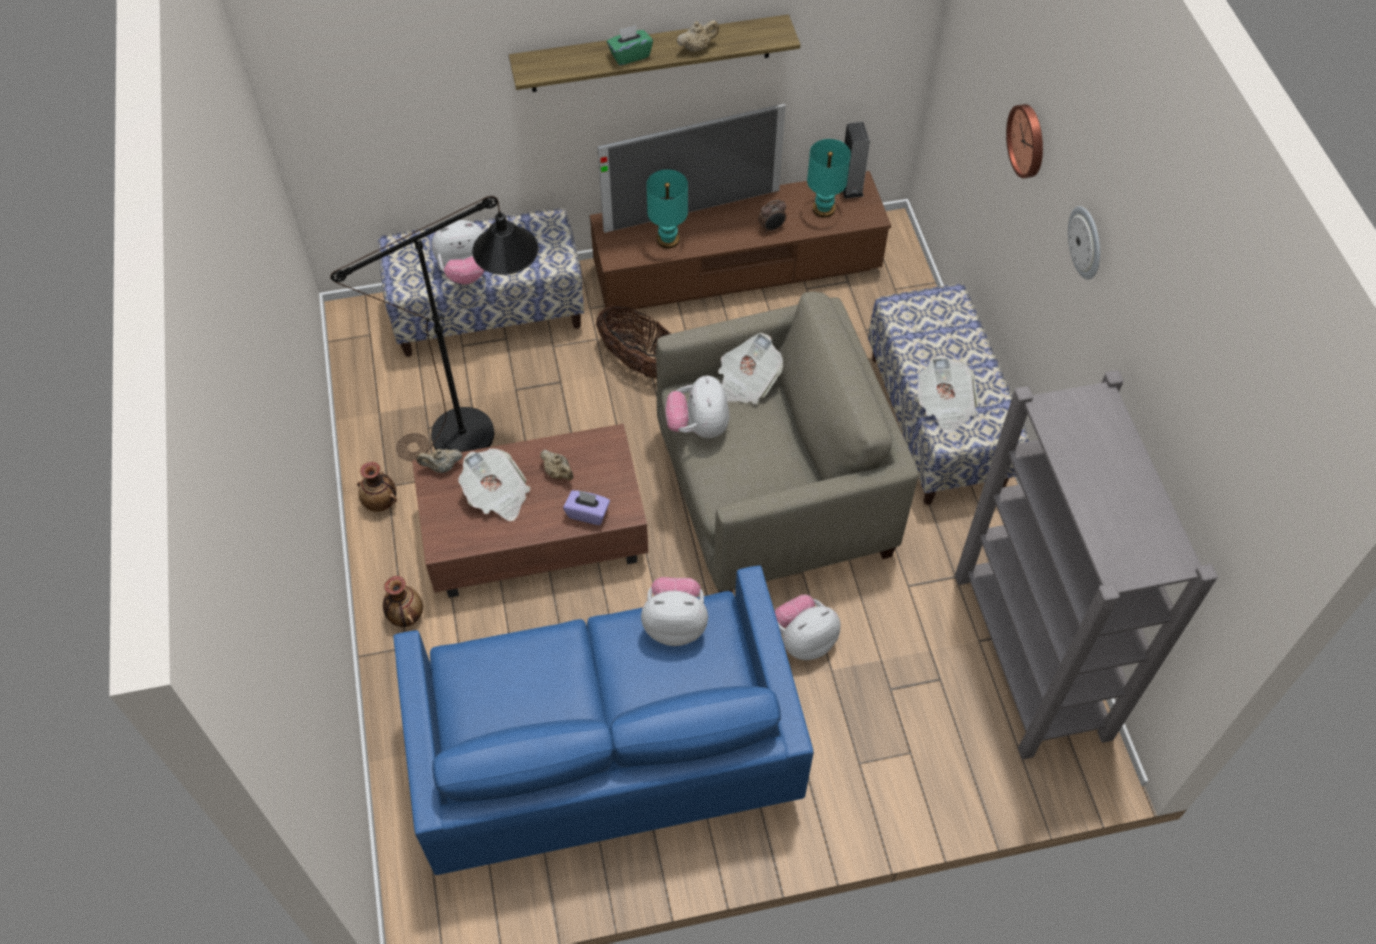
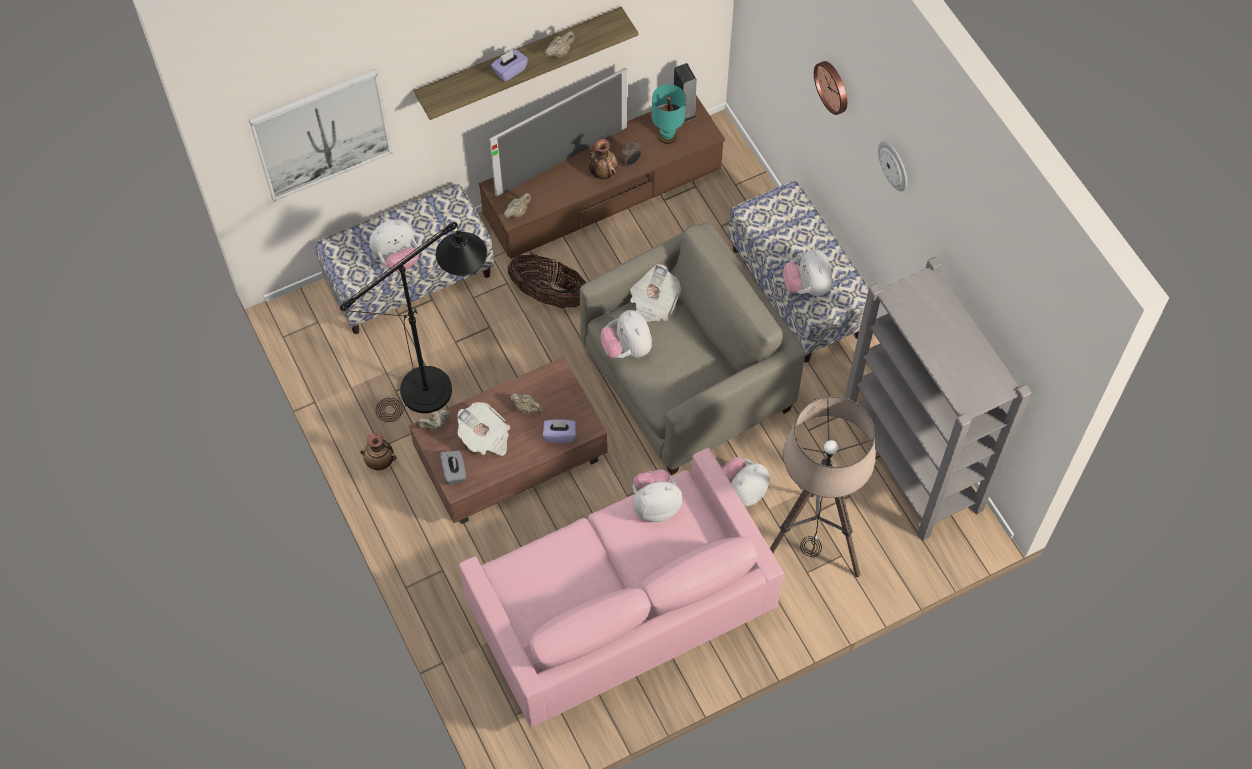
camera: 15 degrees left, 5 degrees up
(386, 83) = (322, 134): none -> picture
(405, 615) = (433, 546): vase -> vase (602, 173)
(445, 527) = (454, 472): none -> grey tissue box
(605, 753) = (620, 612): blue sofa -> pink sofa
(623, 254) = (518, 212): none -> beige teapot
(630, 55) = (509, 71): green tissue box -> purple tissue box
(667, 239) = (549, 191): turquoise table lamp -> none
(871, 730) = (809, 546): none -> floor lamp
(945, 405) = (807, 286): newspaper -> plush toy

